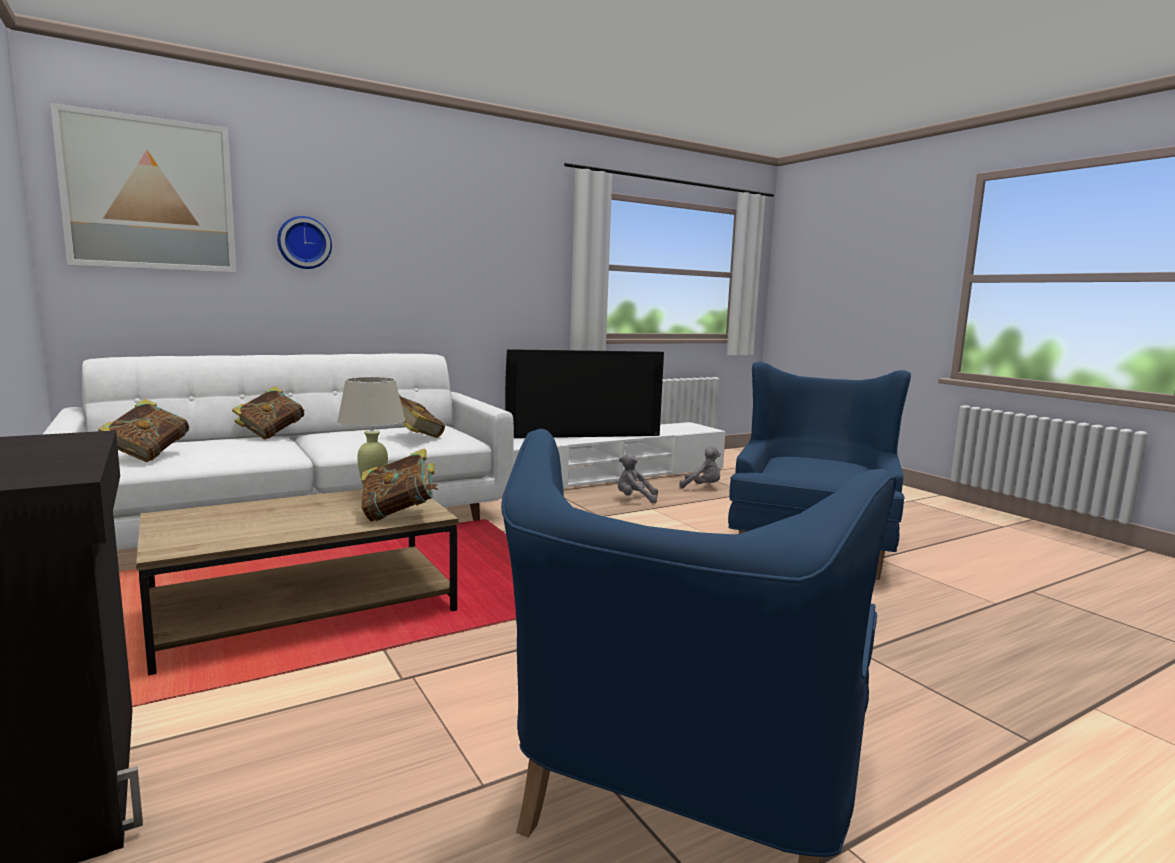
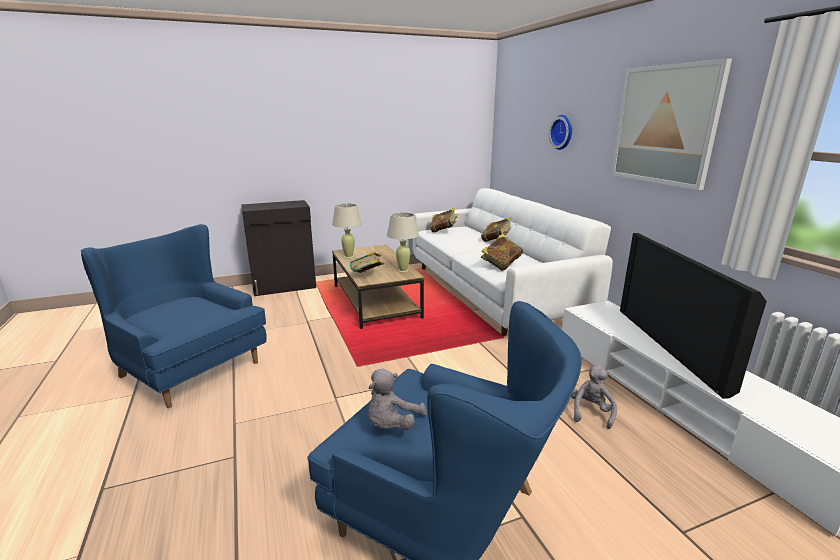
camera: 100 degrees right, 10 degrees up
(150, 194) = (518, 109): picture -> picture (665, 125)
(234, 539) = (348, 257): none -> beige table lamp
(702, 487) = (684, 482): grey plush toy -> grey plush toy (392, 425)

